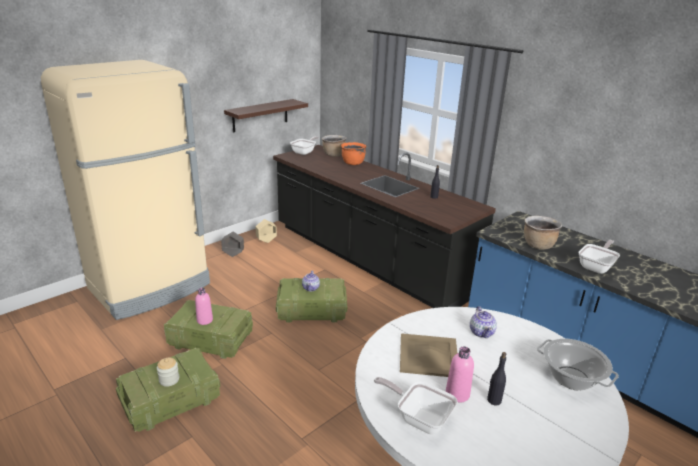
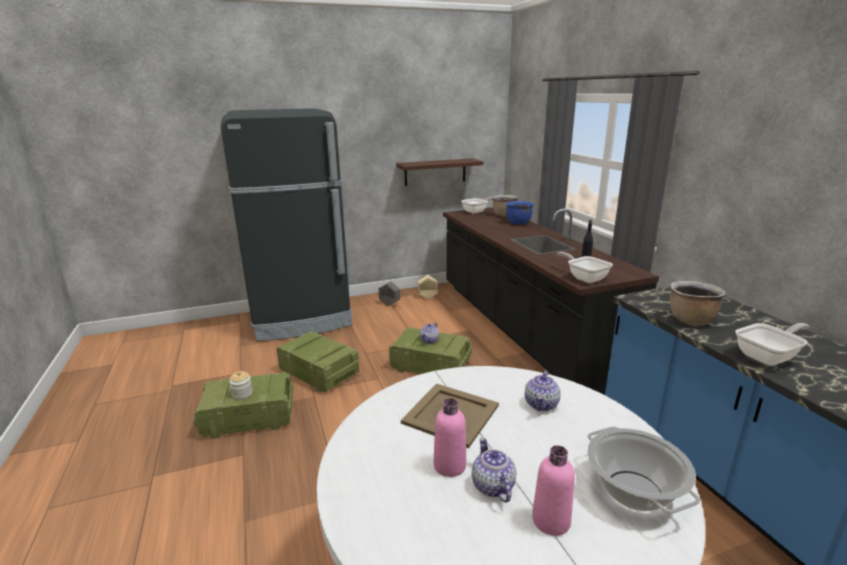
camera: 25 degrees right, 5 degrees down
(151, 287) = (302, 320): beige fridge -> black fridge
(204, 320) = (311, 350): pink bottle -> pink bottle (551, 520)
(352, 163) = (518, 223): orange cooking pot -> blue cooking pot
(419, 418) = (378, 479): frying pan -> frying pan (584, 278)
(494, 400) = (492, 486): black bottle -> teapot

